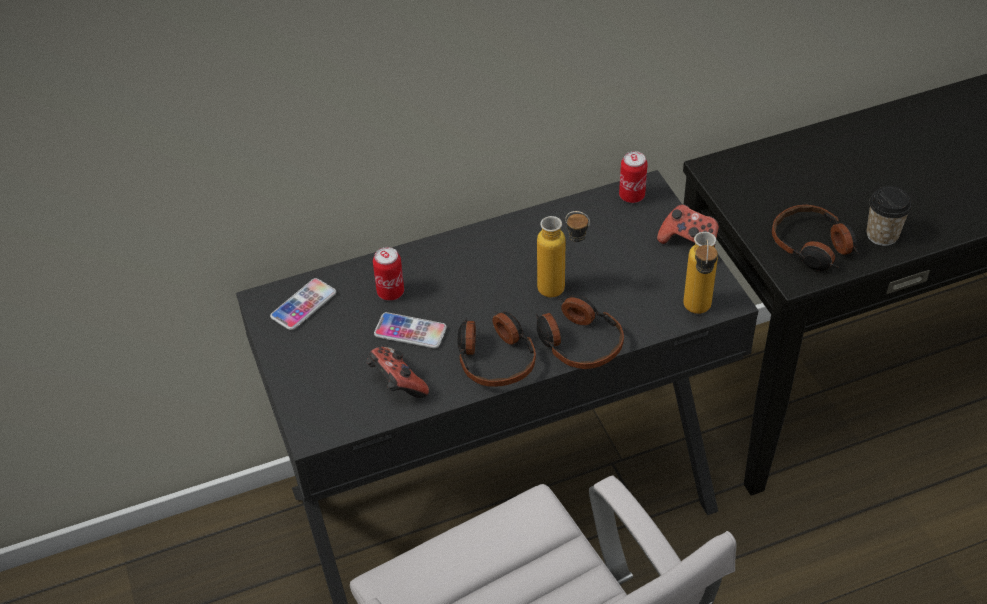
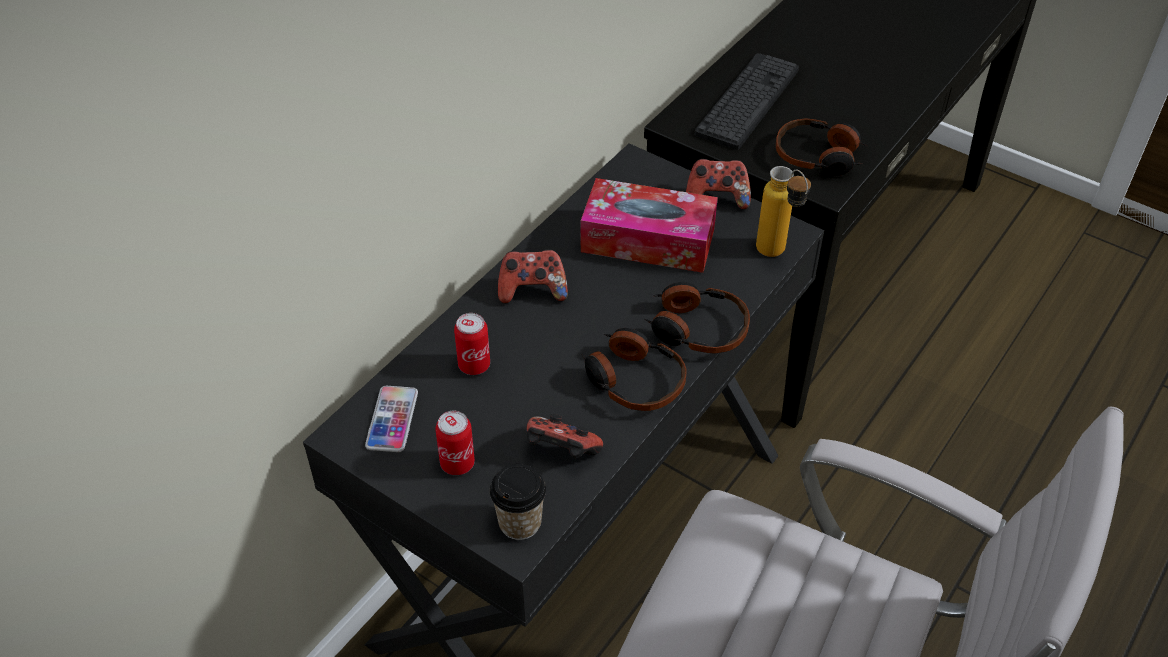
camera: 35 degrees left, 0 degrees up
(410, 331) = (528, 394): phone -> none
(479, 256) = (532, 290): none -> game controller
(562, 290) = (640, 288): bottle -> none
(602, 255) = (648, 240): none -> tissue box
(632, 196) = (627, 175): can -> can (457, 463)
(793, 174) = (747, 101): none -> keyboard
(882, 235) = (863, 124): cup -> cup (520, 523)

